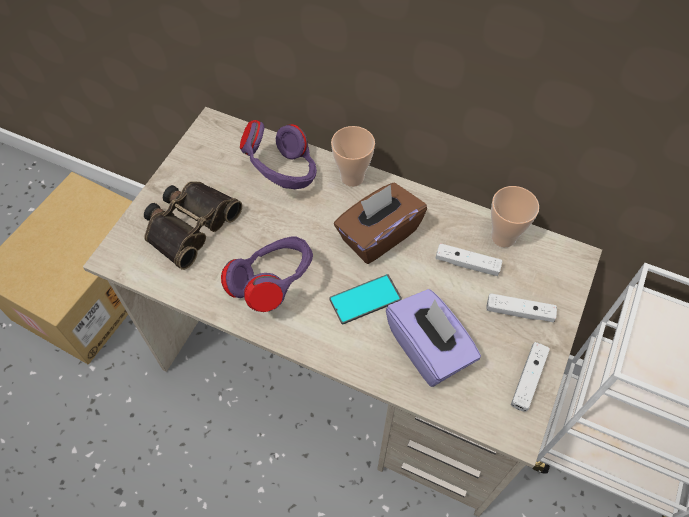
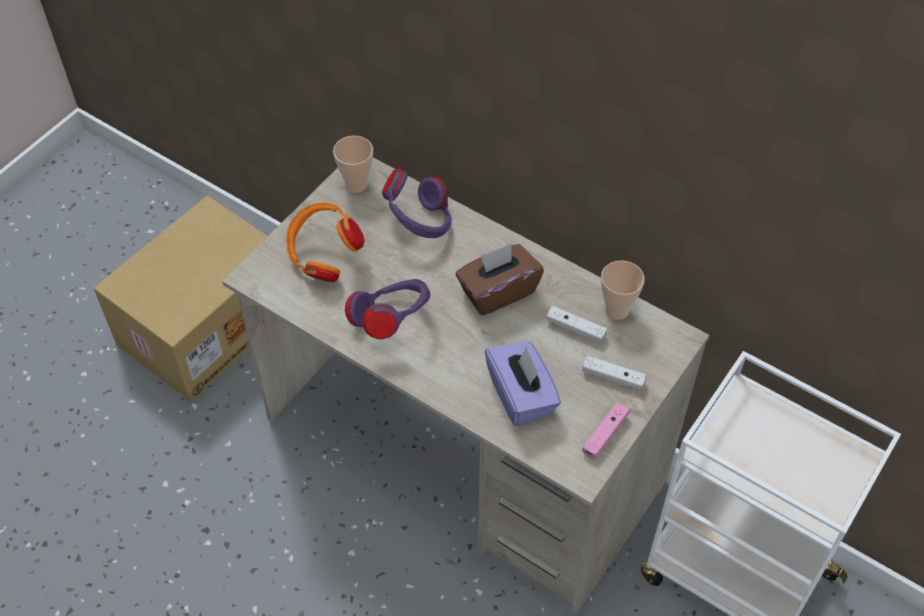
camera: 10 degrees right, 5 degrees down
(189, 225) = (324, 257): binoculars -> orange headphones
(352, 177) = (485, 235): cup -> cup (356, 184)
(365, 299) = (473, 346): phone -> none
(528, 379) = (605, 434): white game controller -> pink game controller

